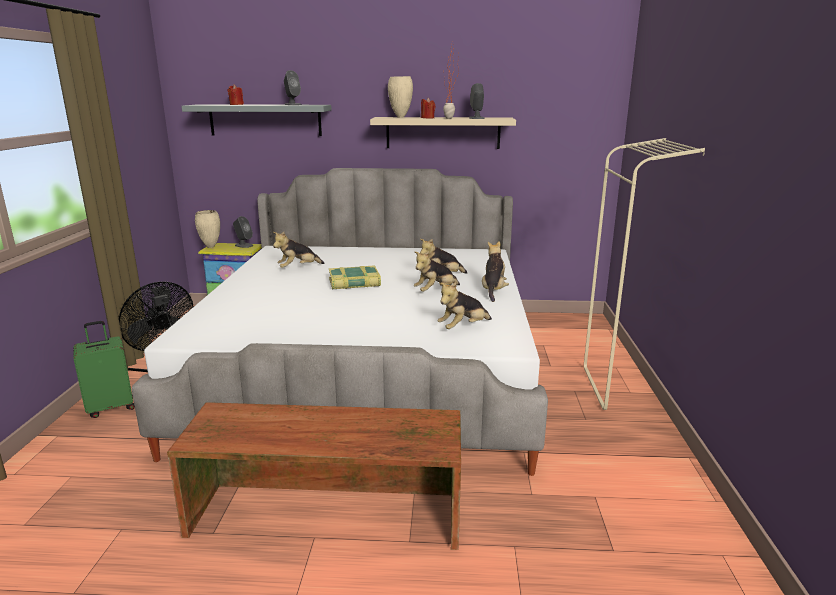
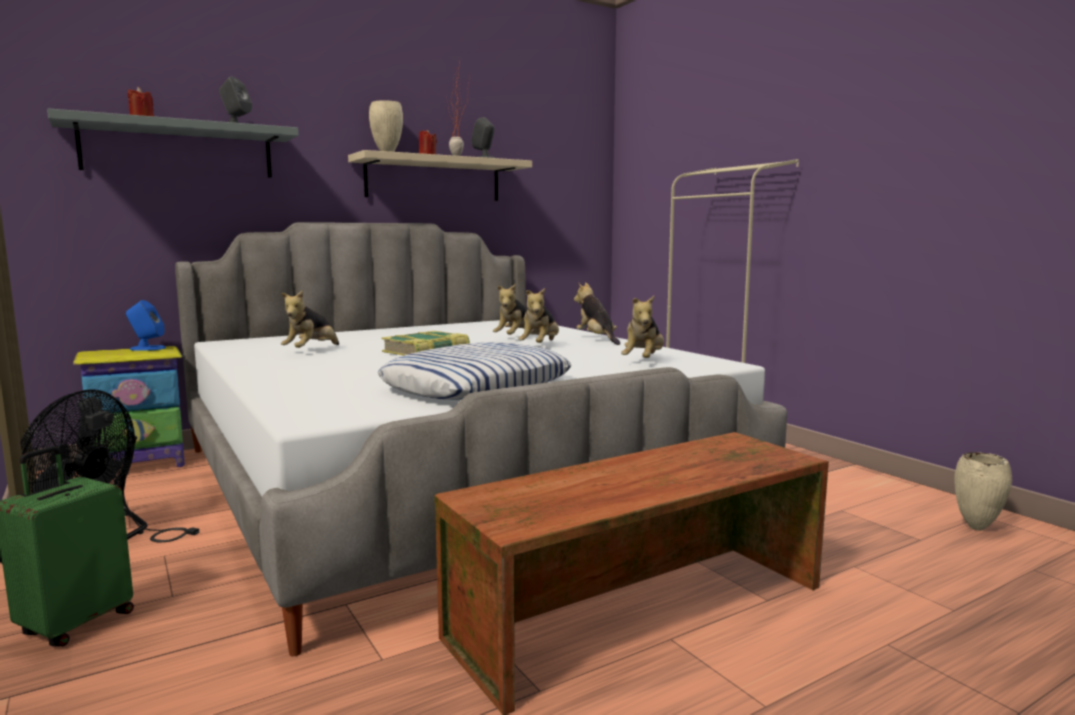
camera: 35 degrees left, 10 degrees down
(210, 247) = (89, 354): beige vase -> beige vase (977, 528)
(243, 245) = (147, 348): grey speaker -> blue speaker
(306, 329) = (477, 385): none -> pillow

